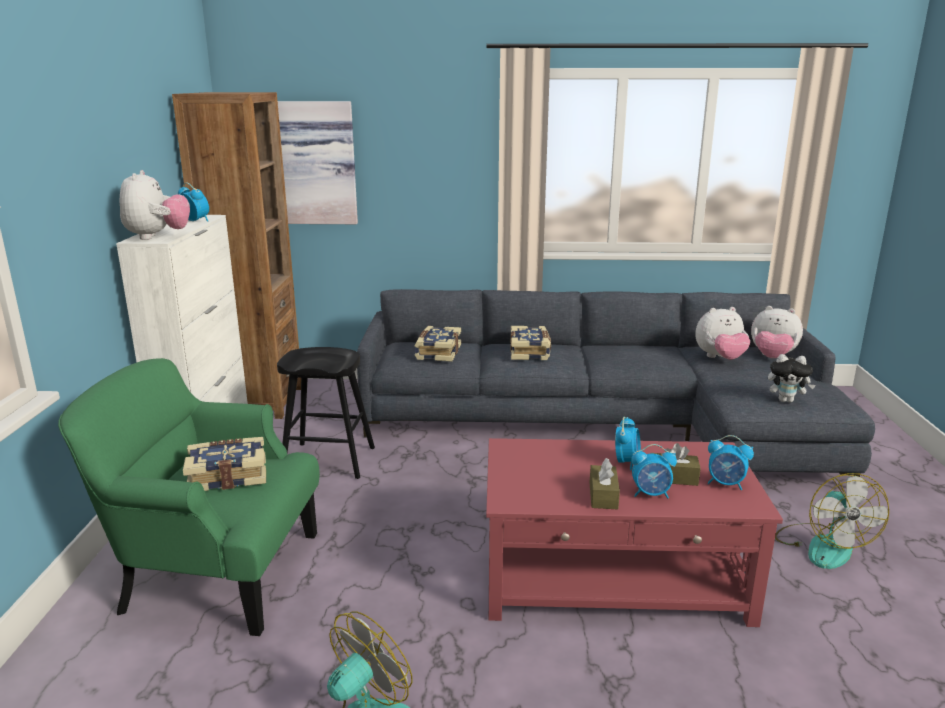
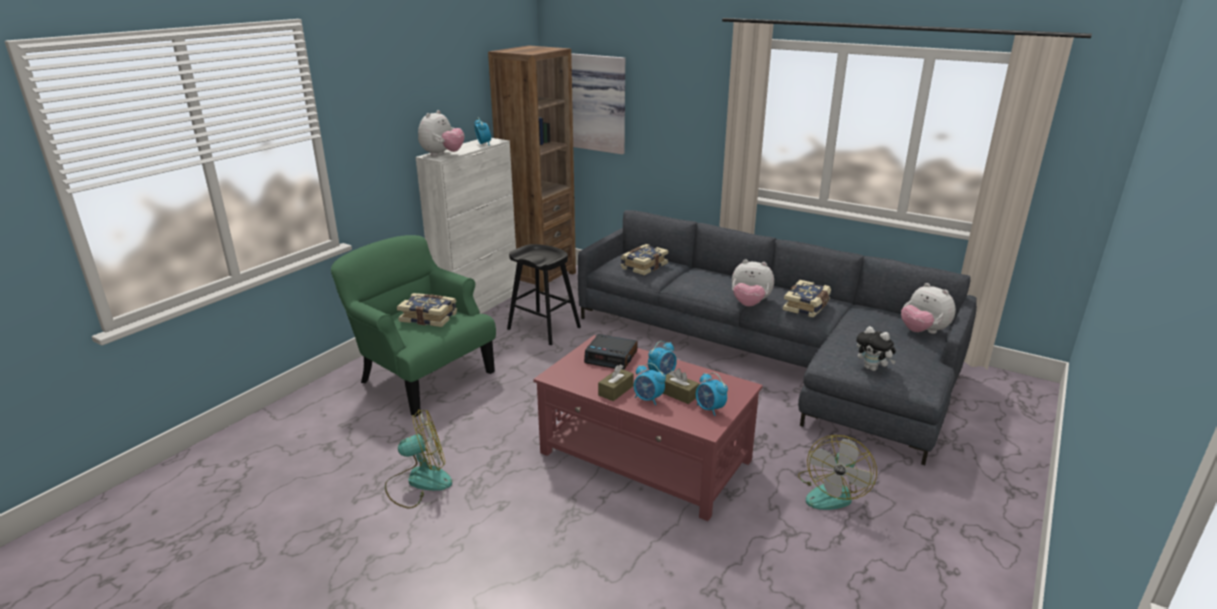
camera: 30 degrees right, 5 degrees up
(530, 352) = (712, 280): book -> book (807, 306)
(545, 458) = (612, 357): none -> alarm clock
(720, 358) = (868, 321): plush toy -> plush toy (749, 304)

